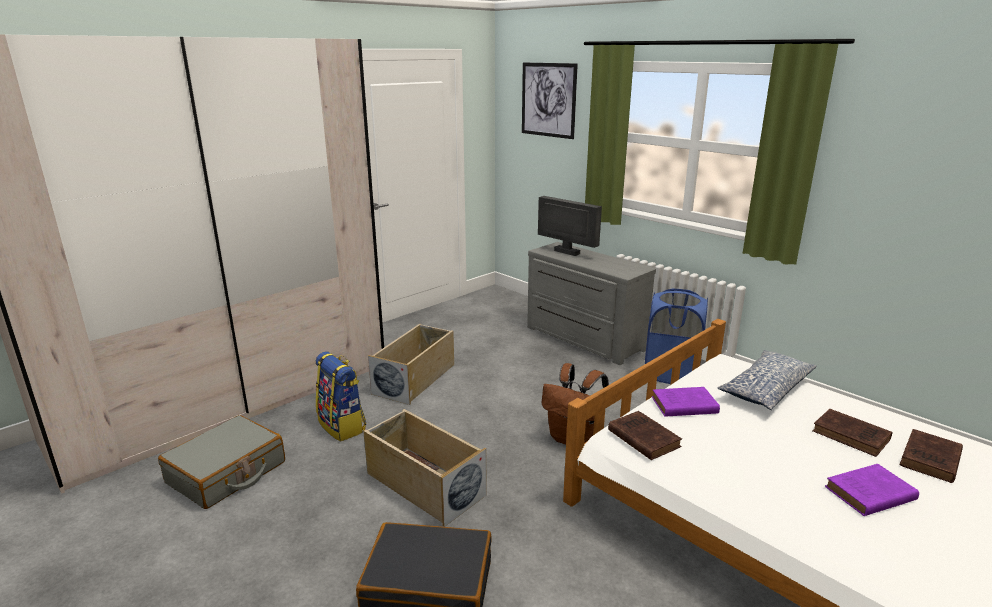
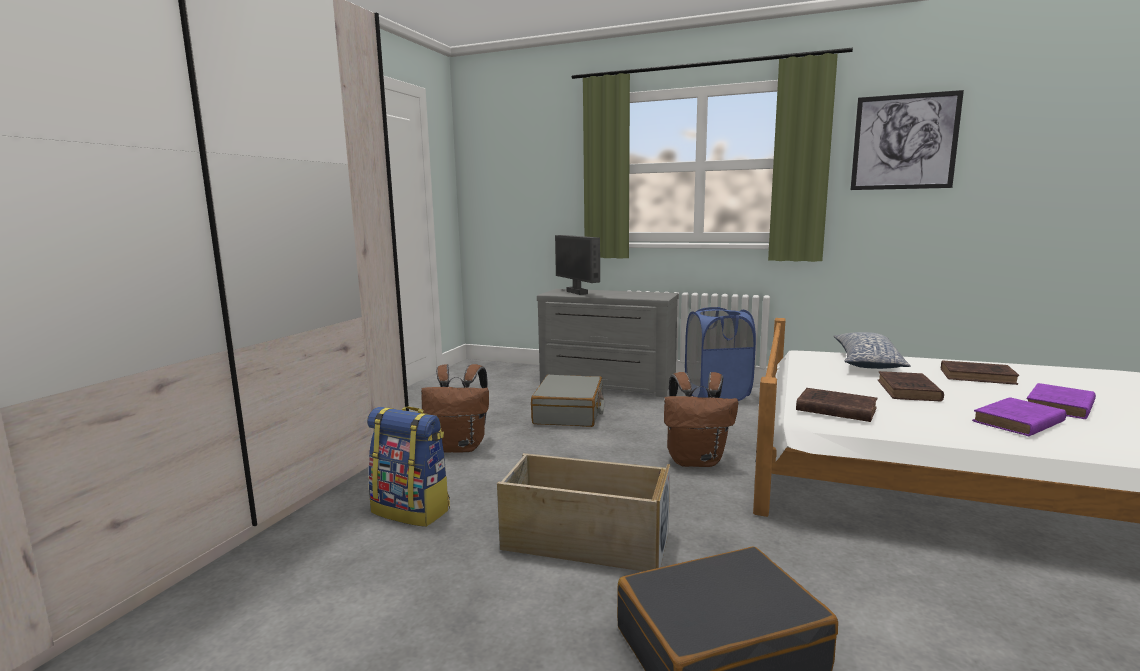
camera: 25 degrees left, 10 degrees down
(227, 473) = (277, 608): grey suitcase -> grey suitcase (569, 413)
(415, 378) = (461, 447): beige storage box -> brown backpack
(548, 100) = (525, 143): picture -> picture (904, 142)
(566, 252) = (578, 292): monitor -> monitor turned 135 degrees counterclockwise
(682, 405) = (825, 383): purple book -> purple book (1017, 422)
(930, 460) = (1051, 379): brown book -> brown book (909, 391)

